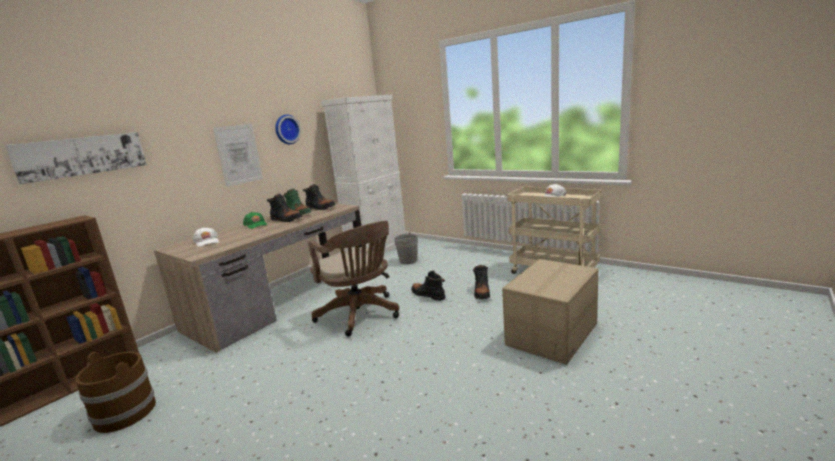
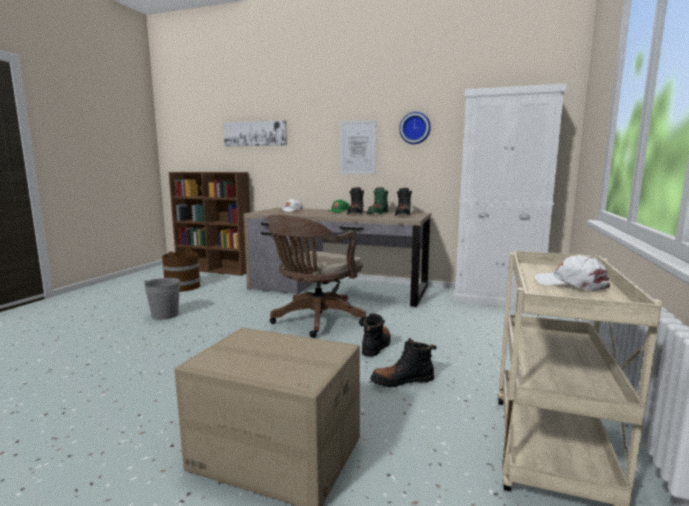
camera: 70 degrees right, 5 degrees down
(408, 261) = (476, 320): grey bucket -> grey bucket (165, 315)

